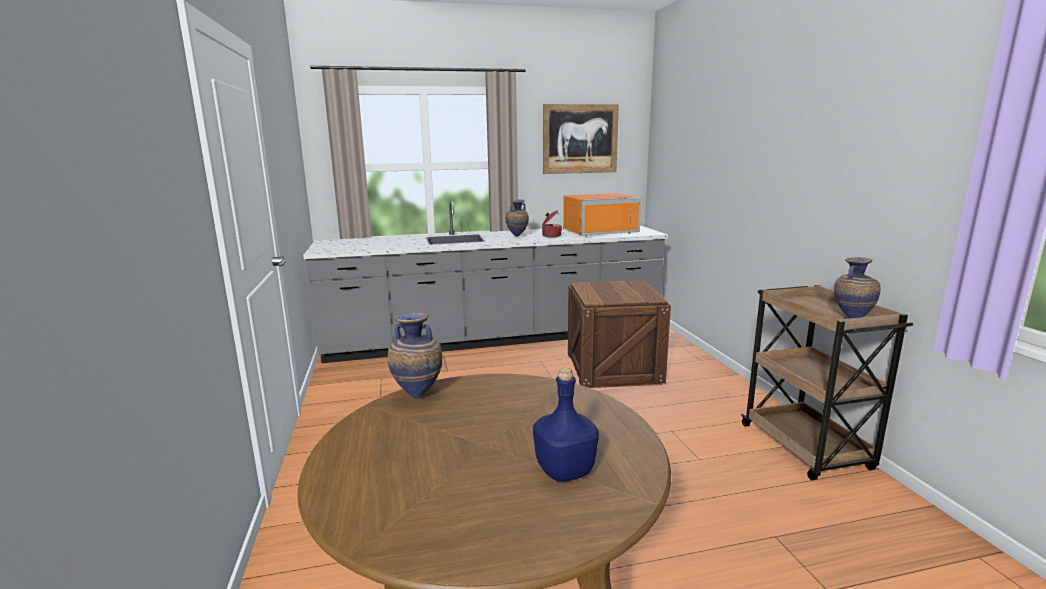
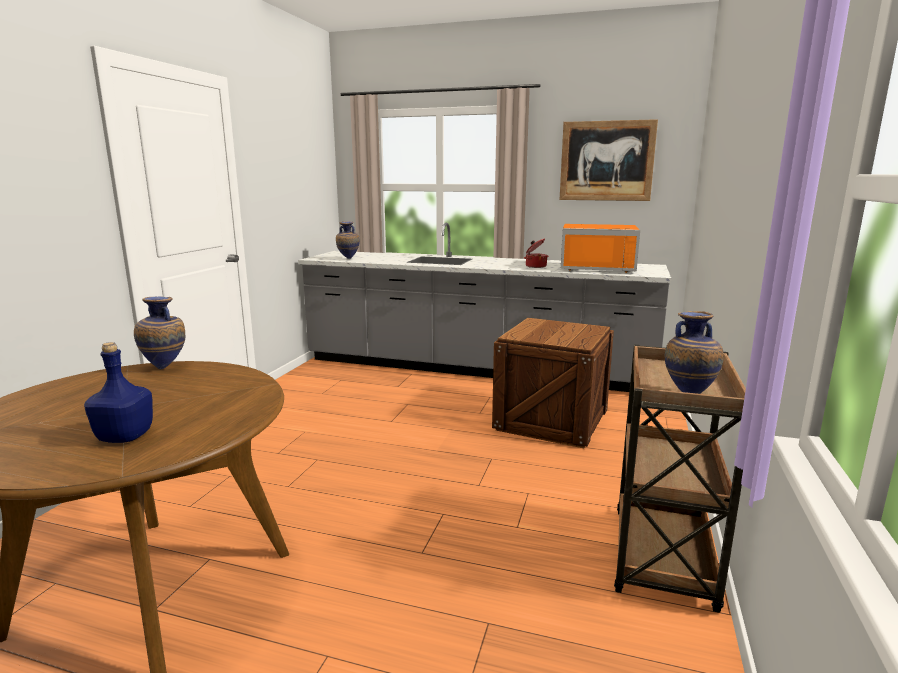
camera: 30 degrees right, 0 degrees up
(517, 236) = (500, 264): vase -> vase (348, 259)

